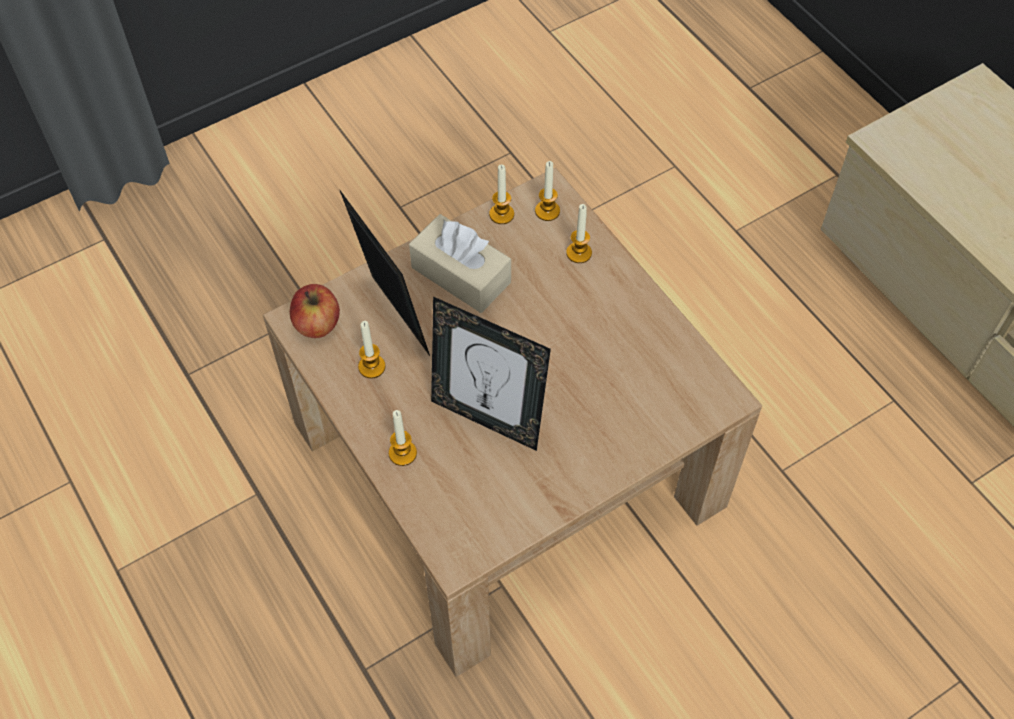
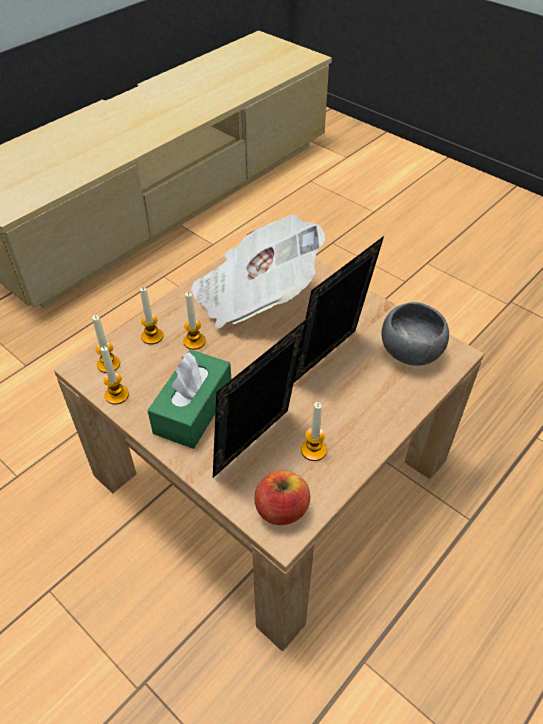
camera: 105 degrees left, 10 degrees down
(402, 453) = (387, 406): candle -> candle (194, 341)
(461, 275) = (193, 409): beige tissue box -> green tissue box
(474, 506) = (409, 352): none -> grey bowl
(488, 418) = (331, 360): picture frame -> picture frame turned 150 degrees counterclockwise
(620, 365) = (254, 296): none -> newspaper

